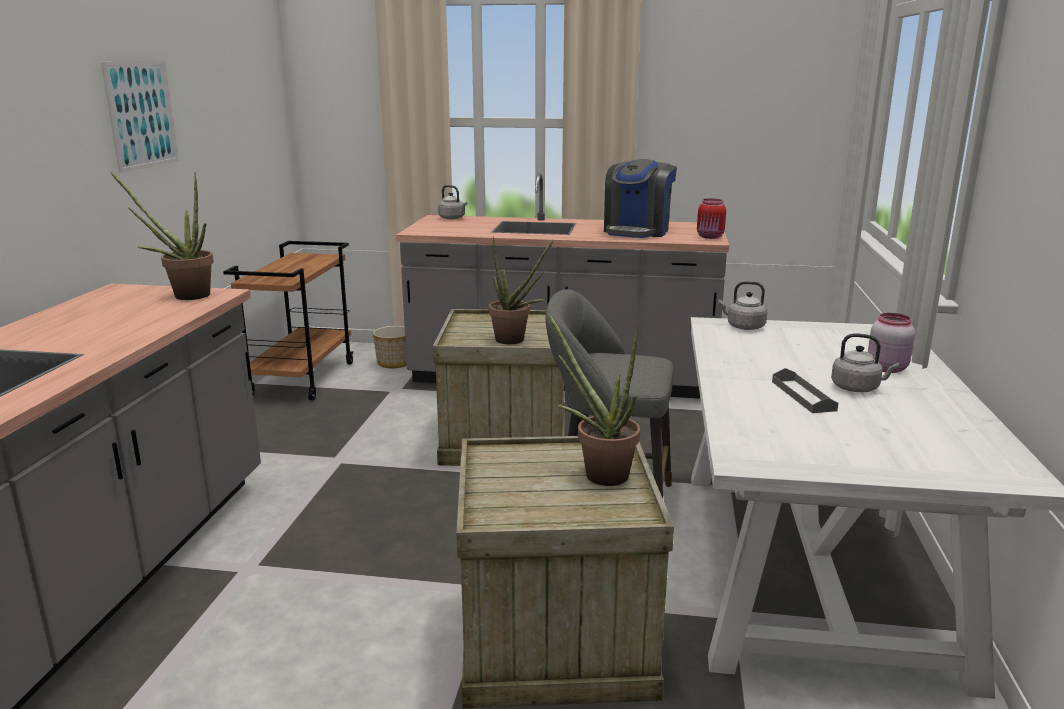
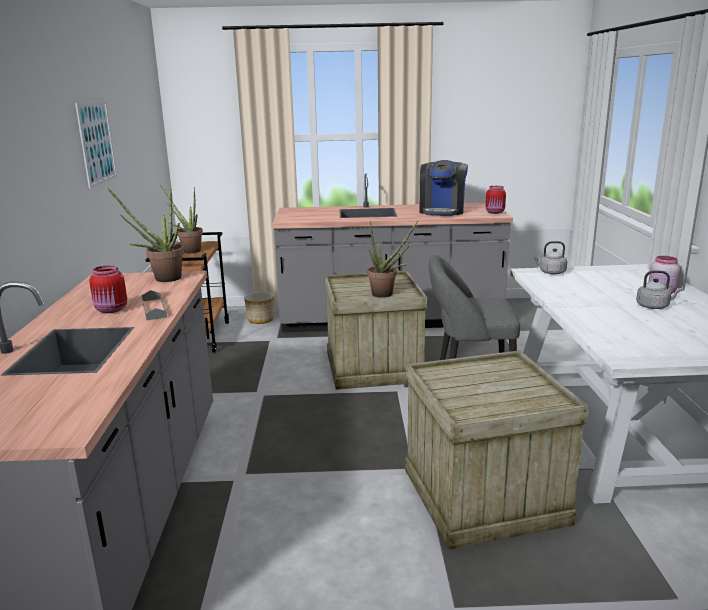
camera: 10 degrees left, 0 degrees up
(82, 330) = (111, 310): none -> red jar
(453, 218) = (301, 209): grey kettle -> none
(598, 473) = (512, 378): potted plant -> potted plant (188, 250)
(803, 396) = (625, 314): grey tray -> grey tray (154, 309)

